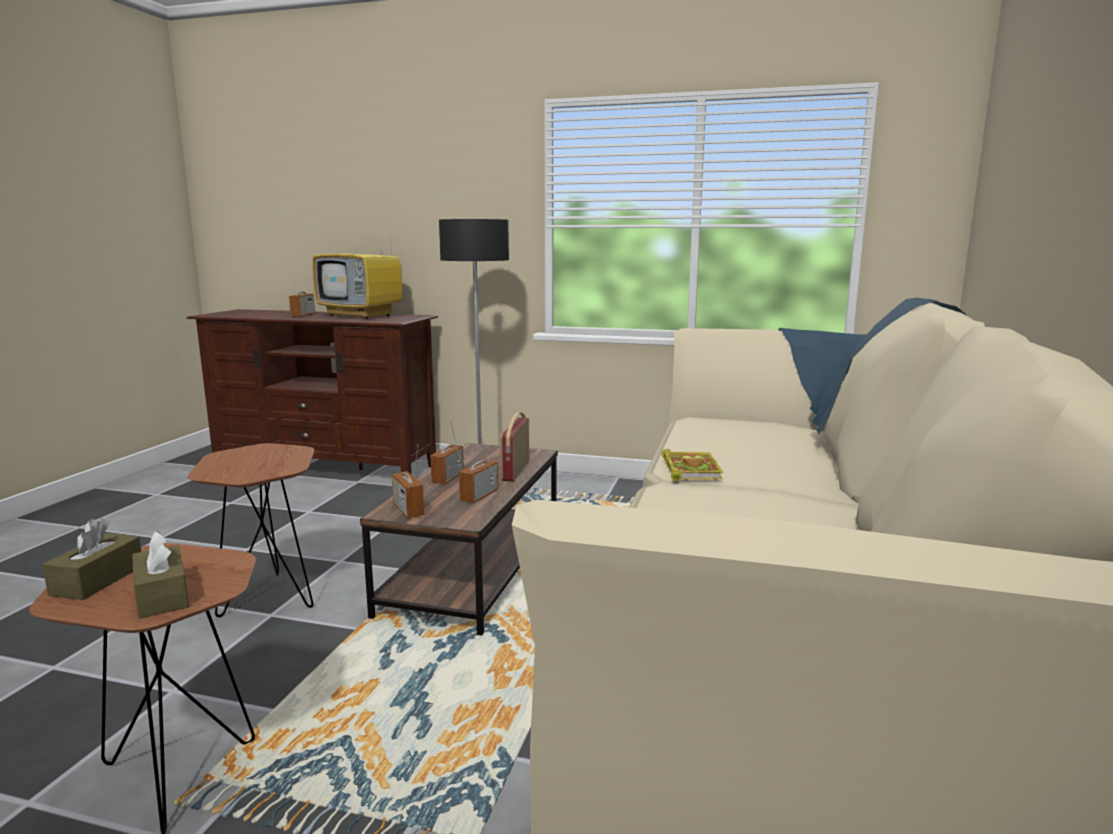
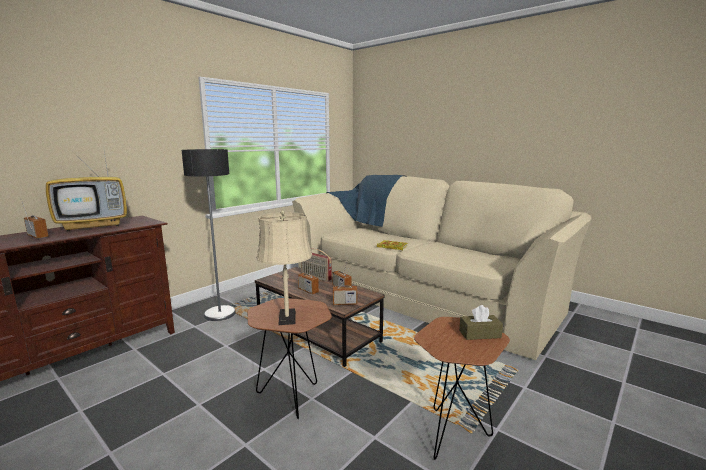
camera: 65 degrees left, 0 degrees up
(97, 580) = (457, 349): brown tissue box -> none
(239, 462) = (287, 316): none -> beige table lamp

